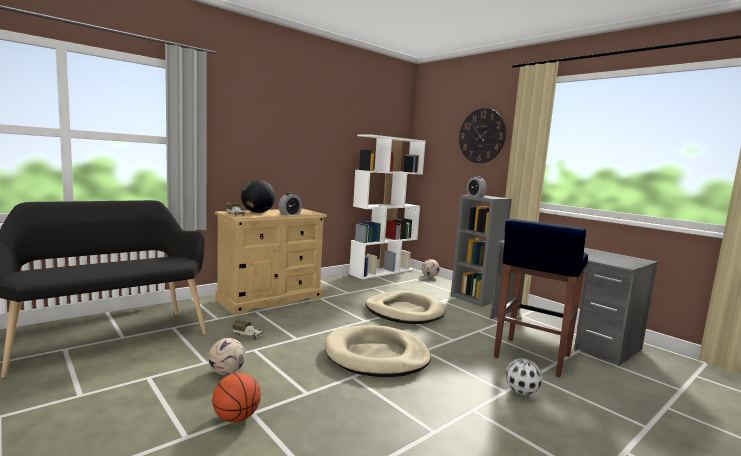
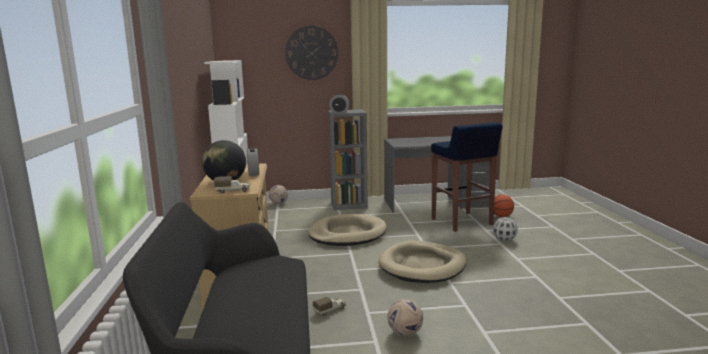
camera: 55 degrees left, 5 degrees up
(236, 418) = (488, 340): basketball -> basketball (501, 216)

